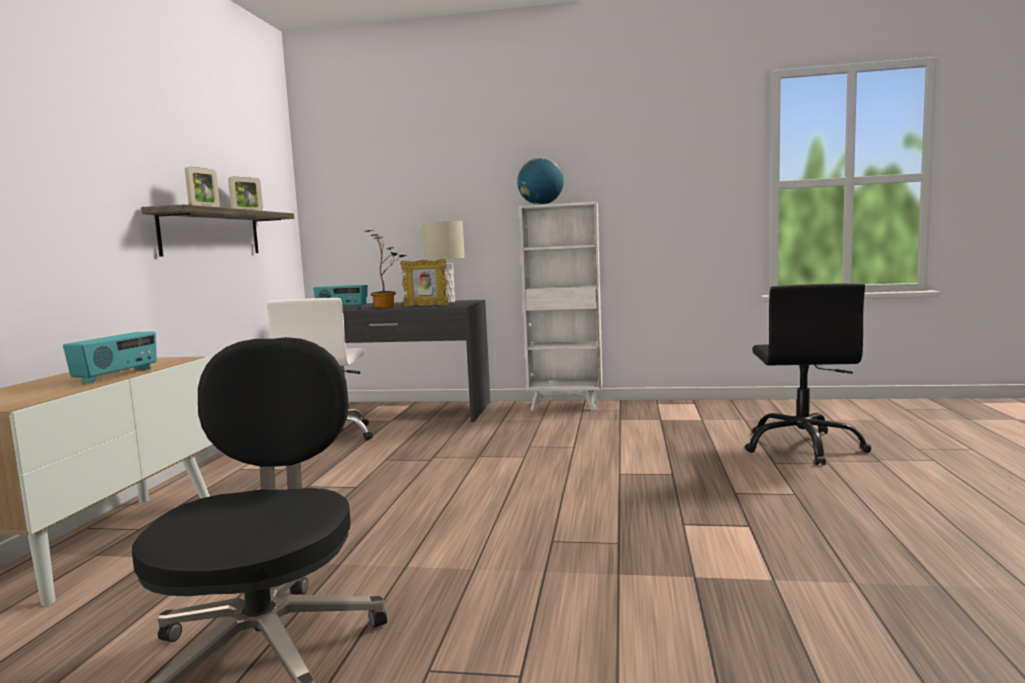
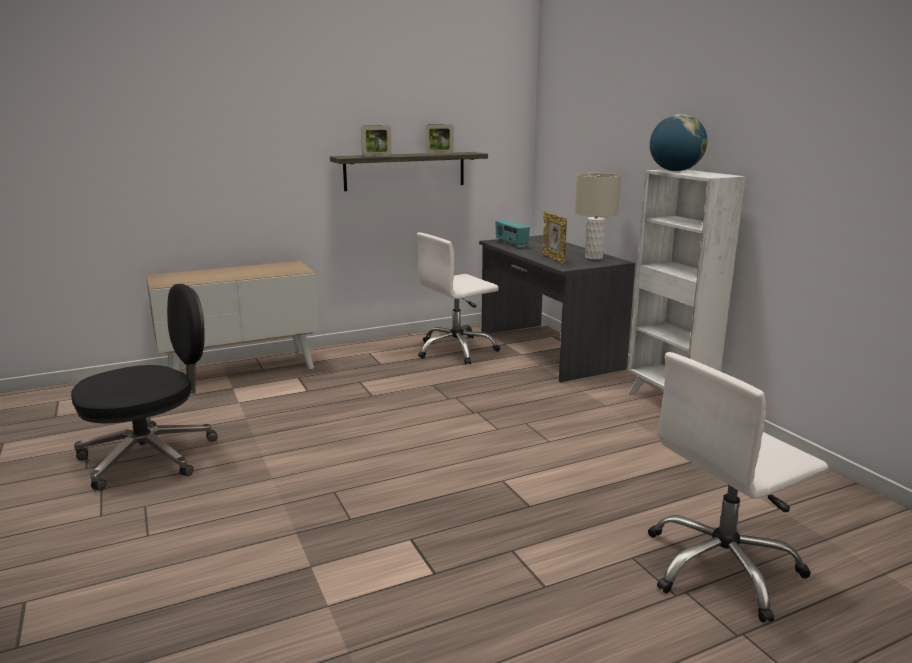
camera: 55 degrees right, 10 degrees up
(117, 375) = (242, 276): radio -> none
(387, 307) = (536, 251): potted plant -> none
(803, 446) = (722, 568): black office chair -> white office chair

